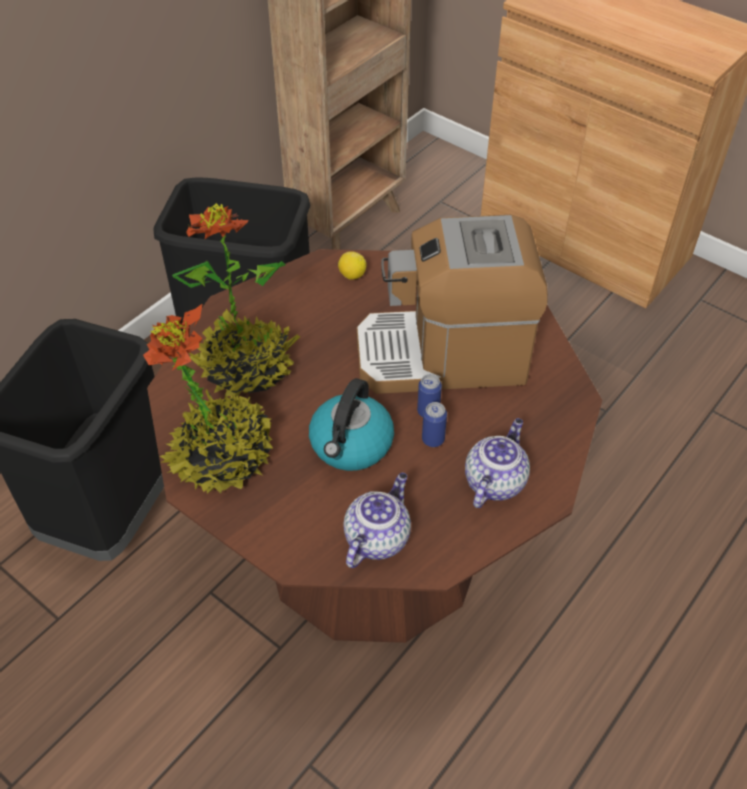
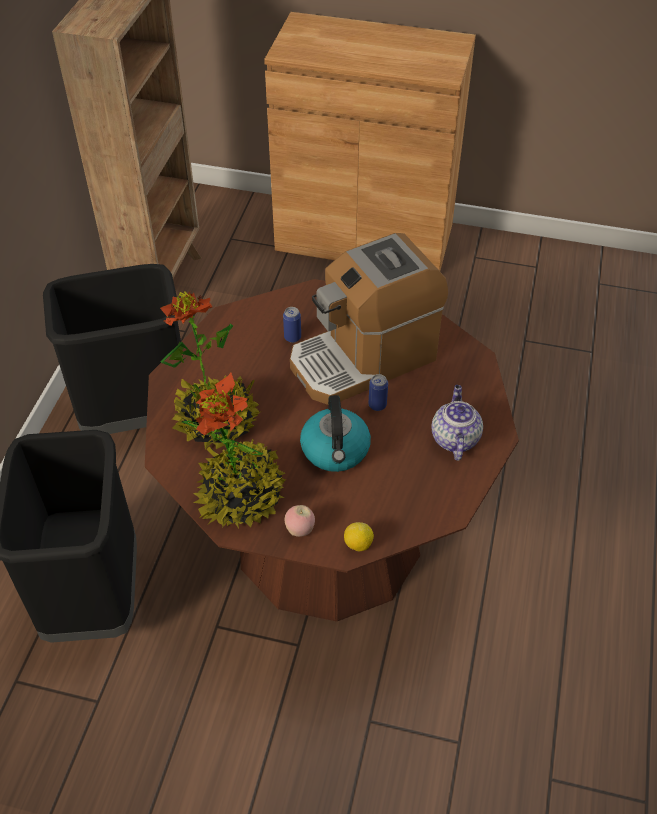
camera: 25 degrees left, 0 degrees up
(259, 517) = (300, 530): none -> apple
(352, 275) = (255, 320): lemon -> lemon (358, 544)
(377, 537) = (395, 510): teapot -> none
(433, 439) = (393, 424): can -> can (292, 337)

